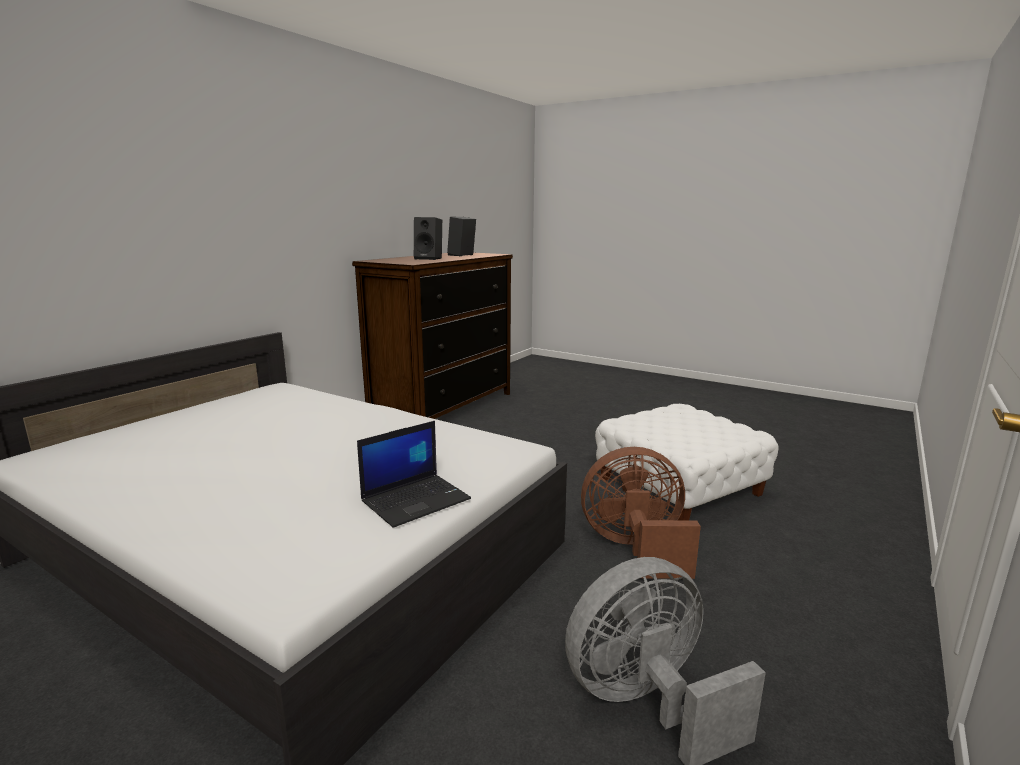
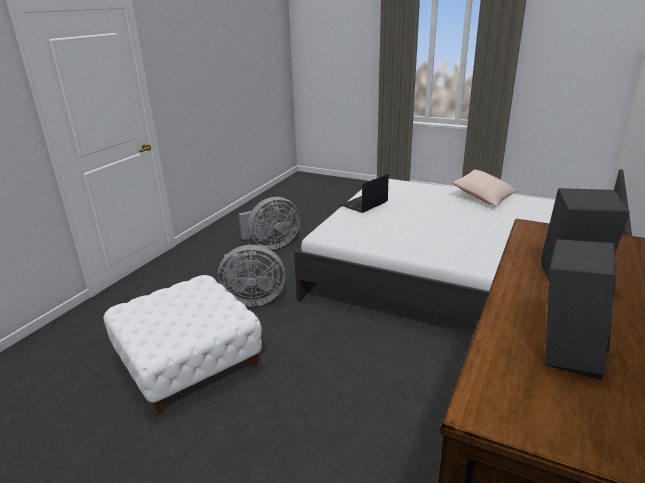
camera: 175 degrees right, 10 degrees up
(141, 499) = (483, 196): none -> beige pillow
(635, 549) = (252, 299): brown fan -> grey fan

